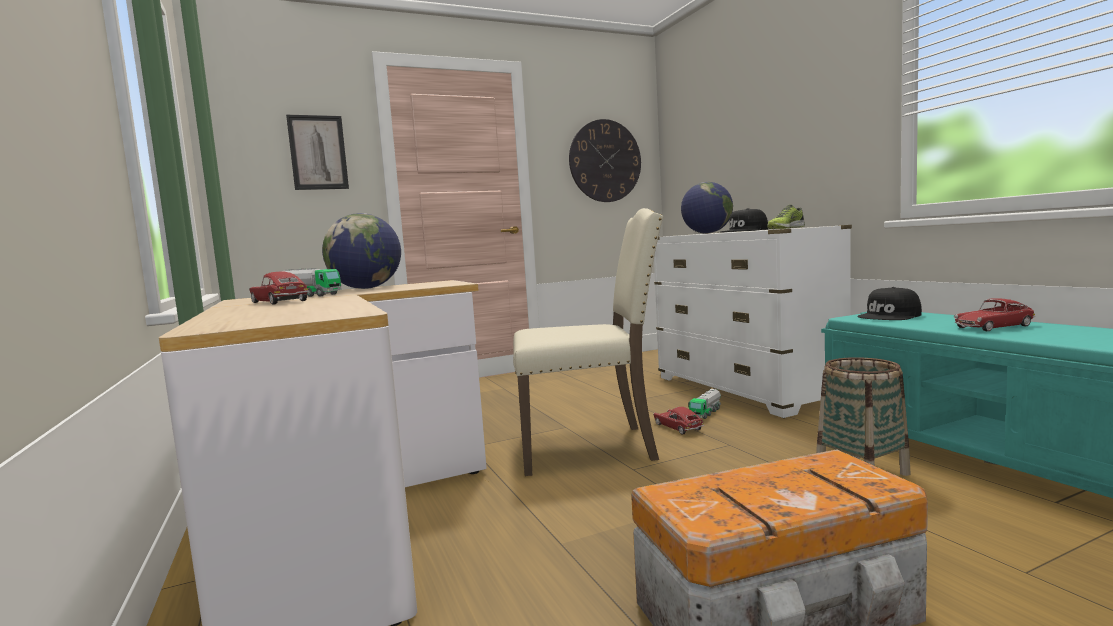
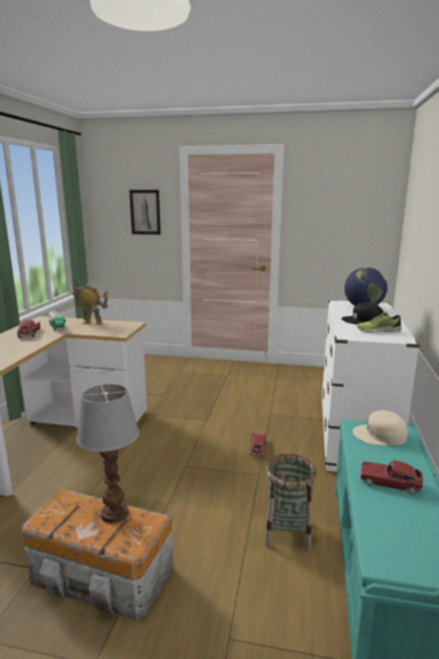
camera: 35 degrees right, 10 degrees up
(366, 288) = (92, 323): globe -> toy robot
(589, 447) = (193, 441): beige chair -> none
(605, 161) = (347, 220): wall clock -> none
(705, 413) = (293, 443): toy truck -> none
(783, 472) = (115, 514): none -> table lamp
(890, 316) = (380, 435): black cap -> beige cap

